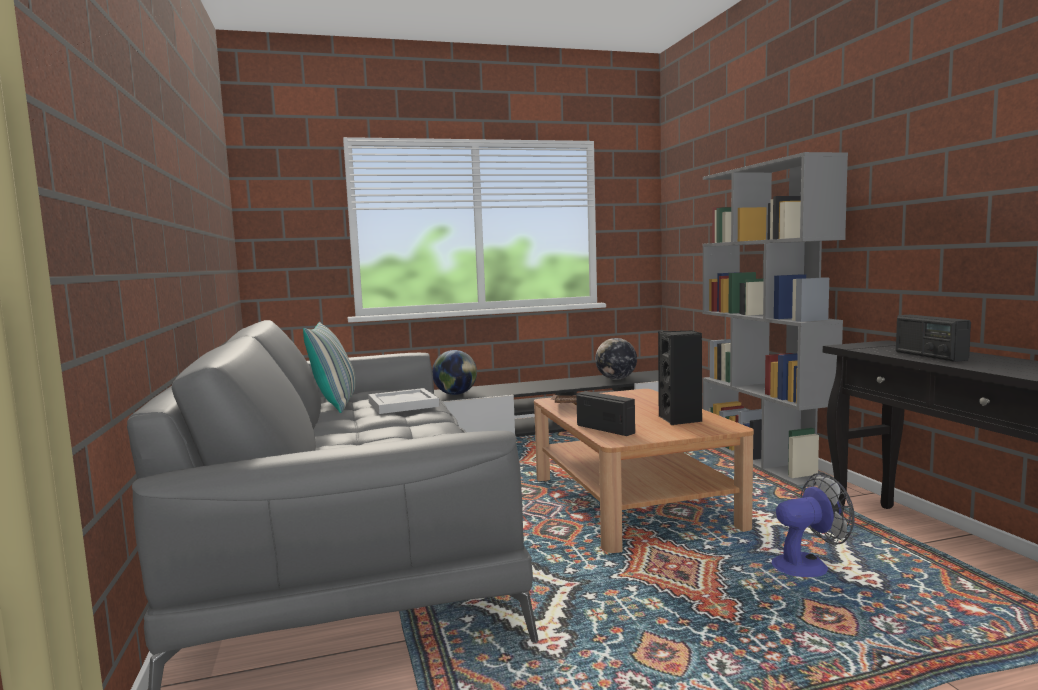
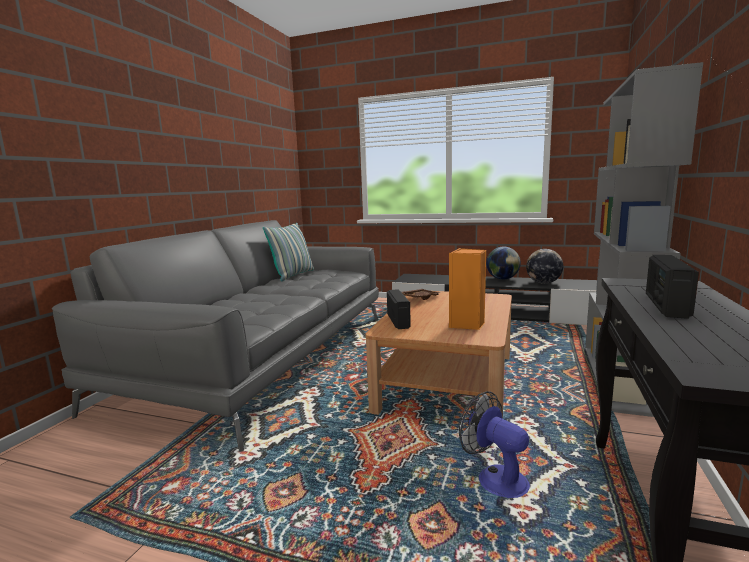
camera: 35 degrees right, 5 degrees up
(404, 404) = (319, 281): white tray -> none
(455, 394) = (410, 278): globe -> globe (502, 279)
(680, 420) = (467, 325): black speaker -> orange speaker
(808, 565) = (495, 477): fan -> fan turned 150 degrees counterclockwise

